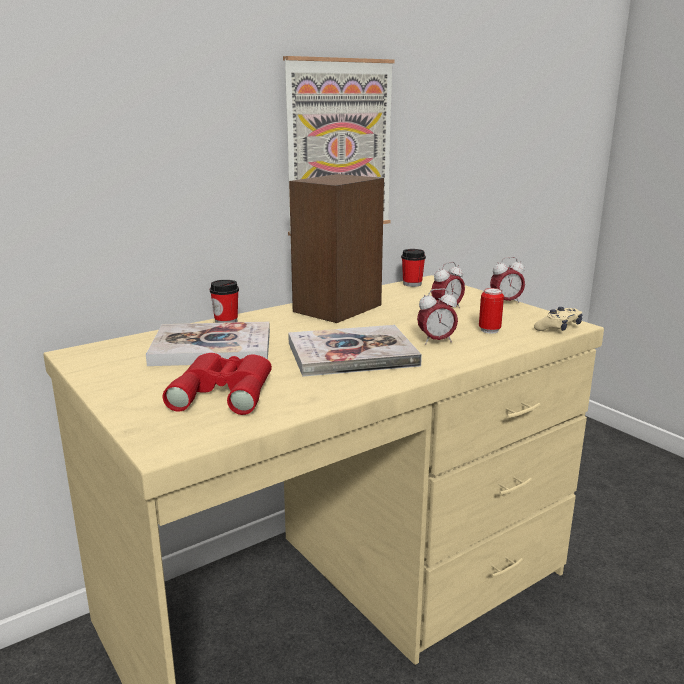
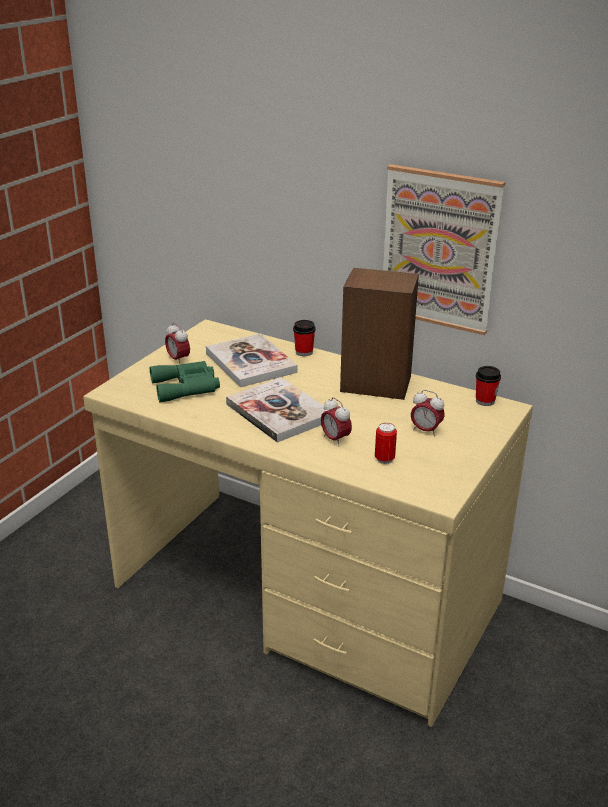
camera: 65 degrees right, 10 degrees up
(225, 390) = (187, 387): red binoculars -> green binoculars
(505, 302) = (478, 457): alarm clock -> alarm clock (178, 360)
(558, 328) = (425, 493): beige game controller -> none

